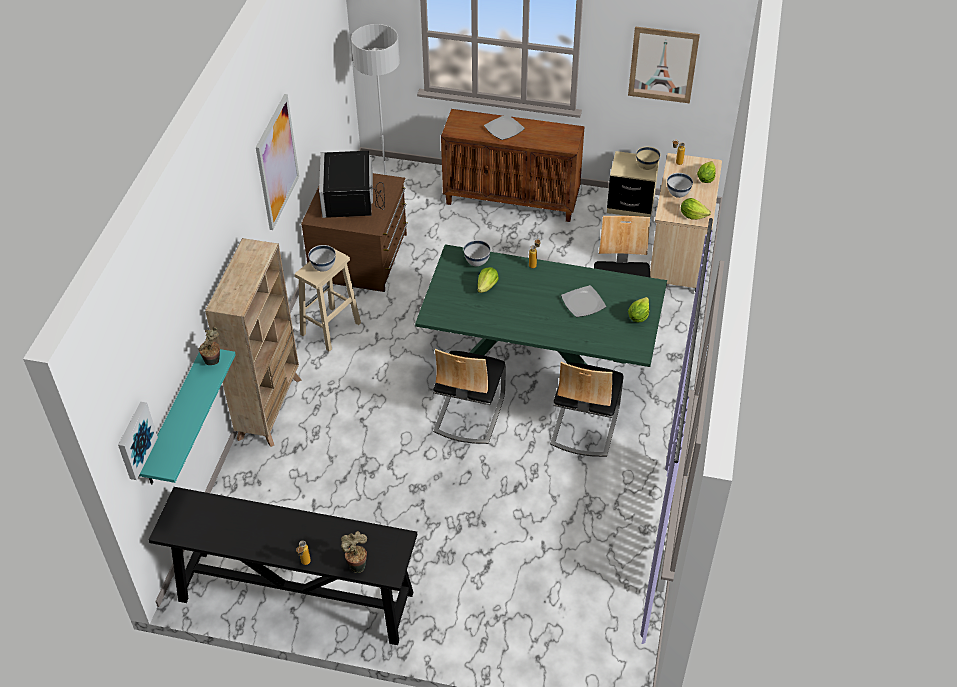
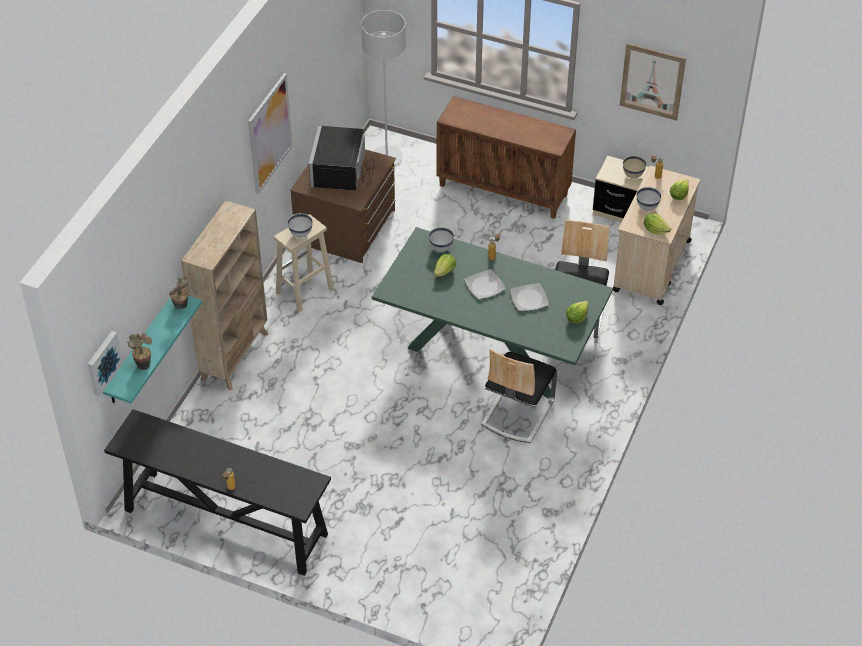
camera: 10 degrees right, 0 degrees up
(356, 565) = (273, 496): potted plant -> potted plant (143, 364)
(468, 414) = (413, 386): chair -> none
(504, 129) = (498, 122): plate -> plate (485, 286)

